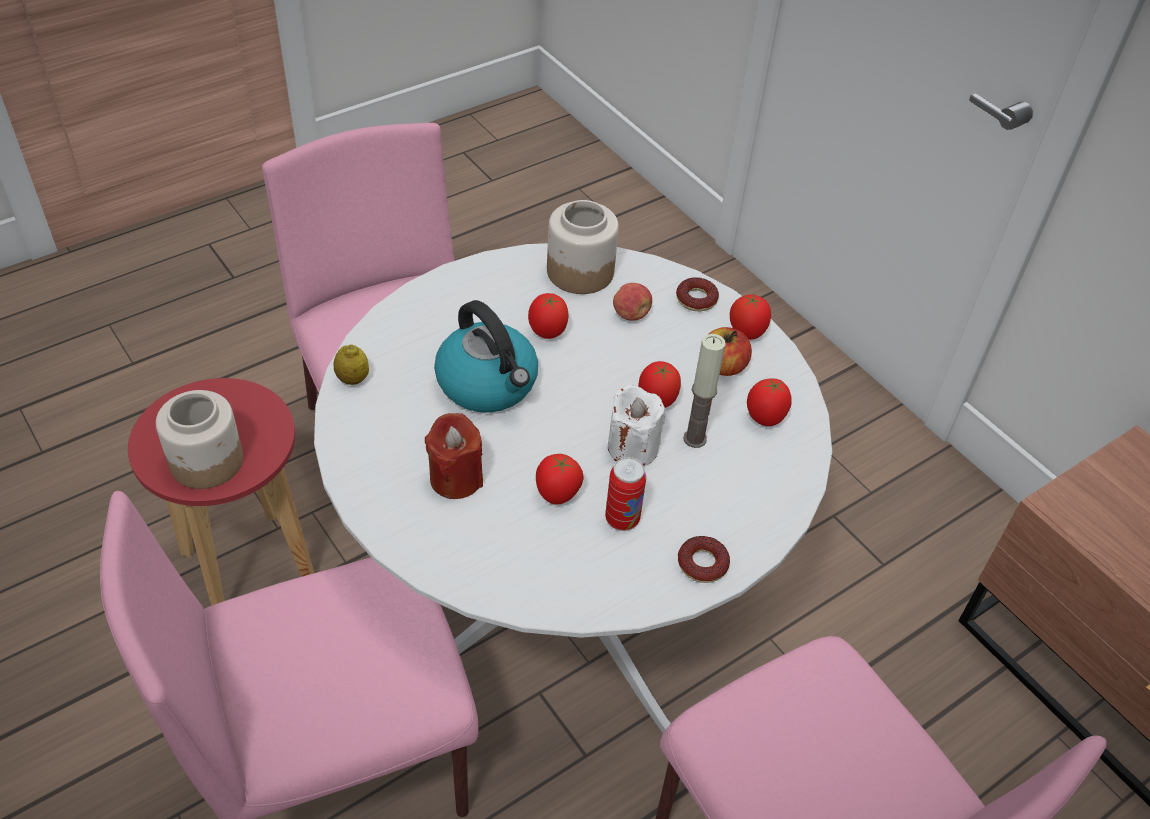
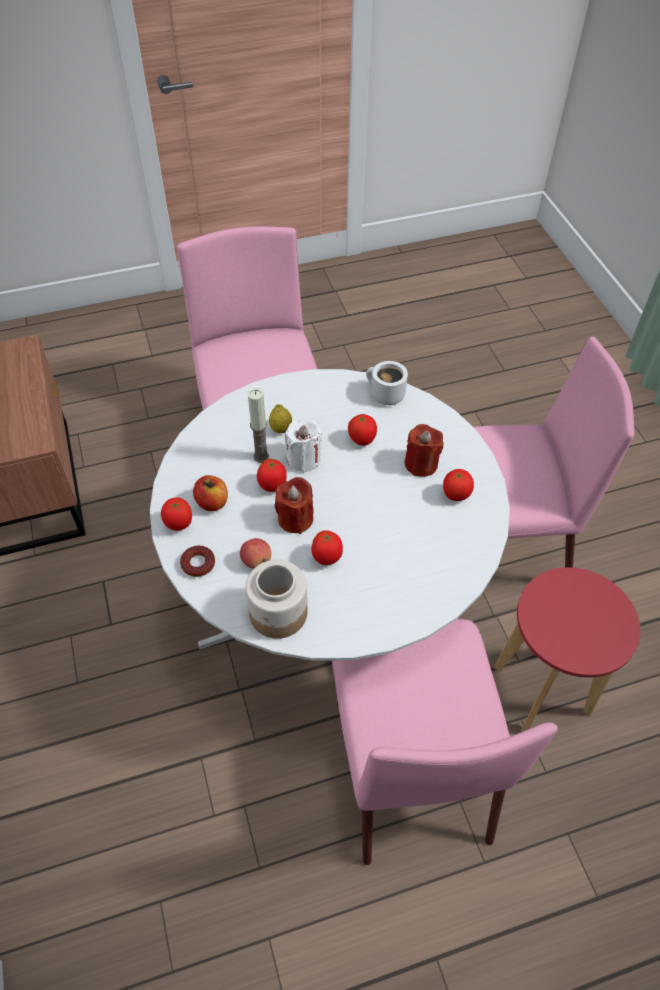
camera: 160 degrees left, 5 degrees up
(207, 462) = (580, 596): jar -> none
(352, 379) = (480, 550): lemon -> lemon (281, 429)
(488, 384) = (383, 524): kettle -> none
(548, 588) = (384, 395): none -> white mug
(606, 368) = (295, 519): none -> red candle
(622, 519) = (329, 420): can -> none
(702, 563) = (295, 389): donut -> none
(765, 419) = (208, 459): tomato -> tomato (455, 495)

